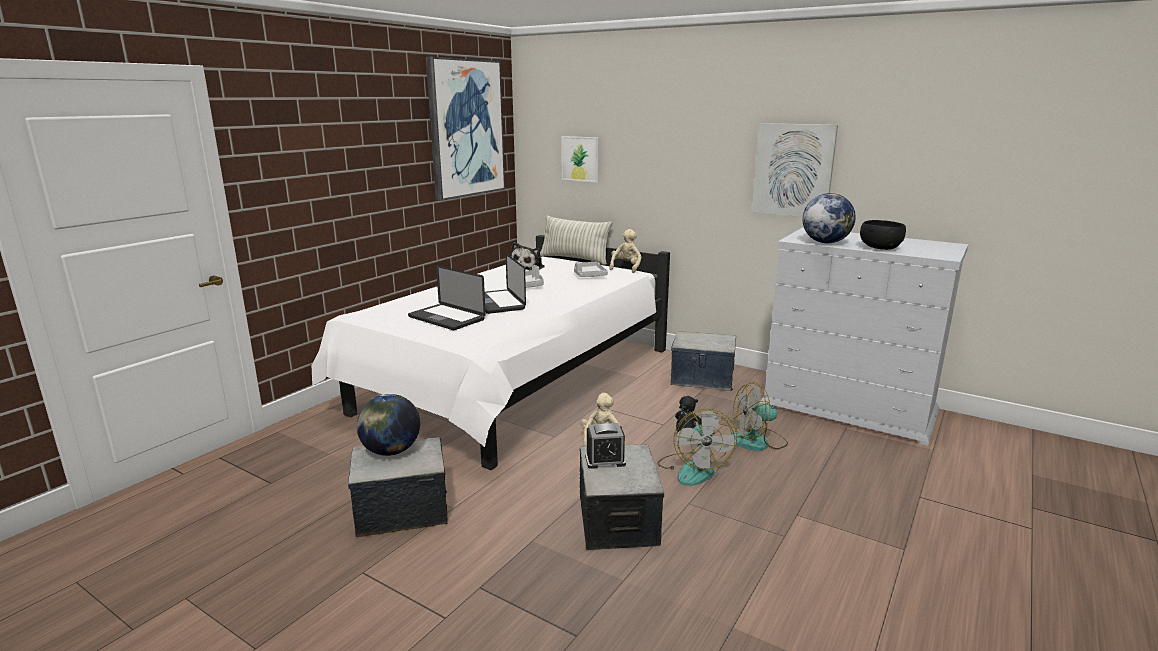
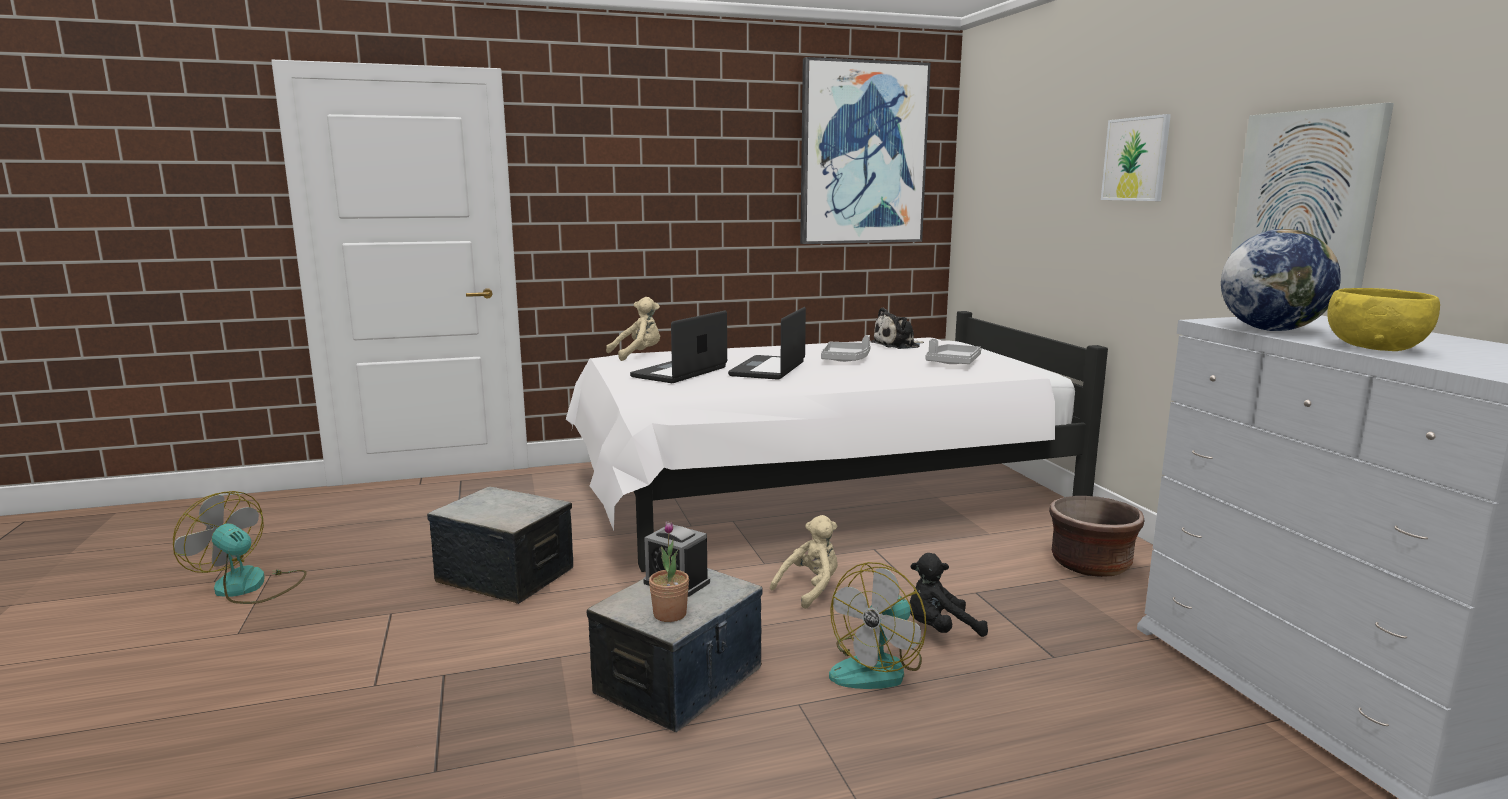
camera: 40 degrees right, 5 degrees down
(391, 451) = (507, 499): globe -> none
(446, 318) = (680, 372): laptop -> laptop turned 45 degrees clockwise
(574, 259) = (987, 348): pillow -> none
(580, 159) = (1017, 197): picture -> picture (1135, 159)
(626, 268) = (1031, 364): beige plush toy -> beige plush toy (638, 355)
(634, 478) = (670, 614): none -> potted plant
(702, 379) = (1090, 565): storage box -> brown planter
(757, 441) = (1043, 675): fan -> fan (249, 587)
(879, 248) = (1374, 348): black bowl -> yellow bowl

